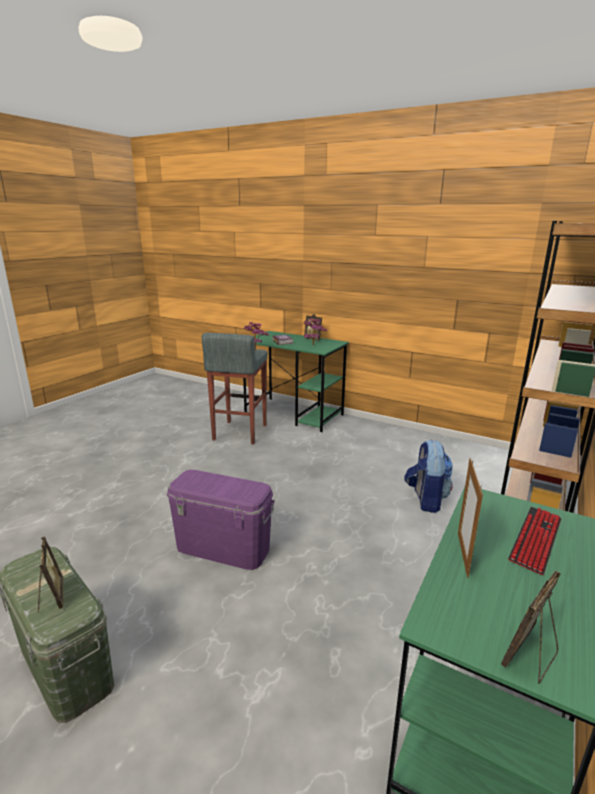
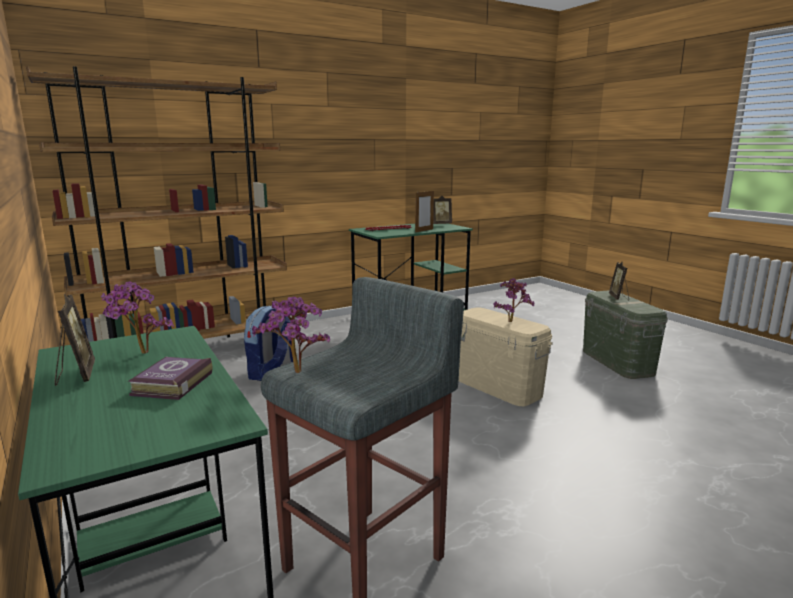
camera: 150 degrees left, 5 degrees down
(207, 484) = (512, 321): none -> potted plant
(223, 548) = (497, 387): purple storage box -> beige storage box

